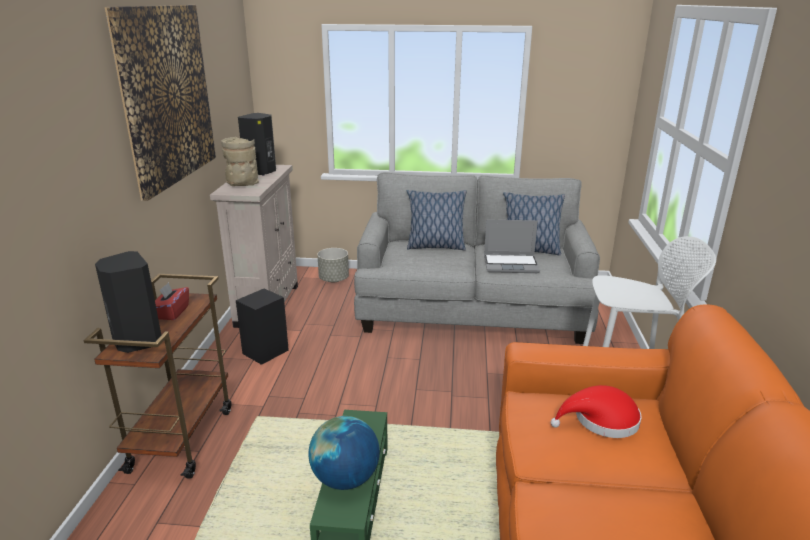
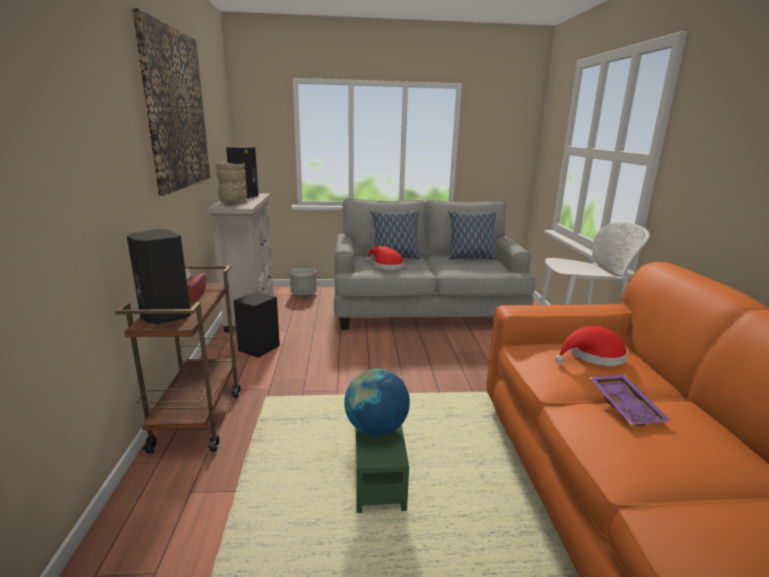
camera: 10 degrees left, 5 degrees down
(419, 260) = (386, 266): none -> red hat
(511, 264) = (461, 266): laptop -> none
(602, 497) = (626, 407): none -> purple tray

